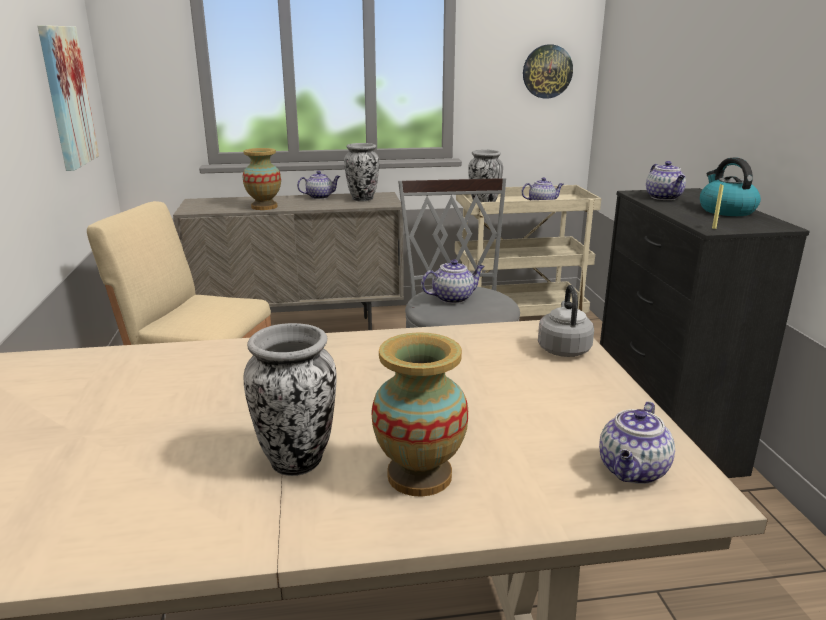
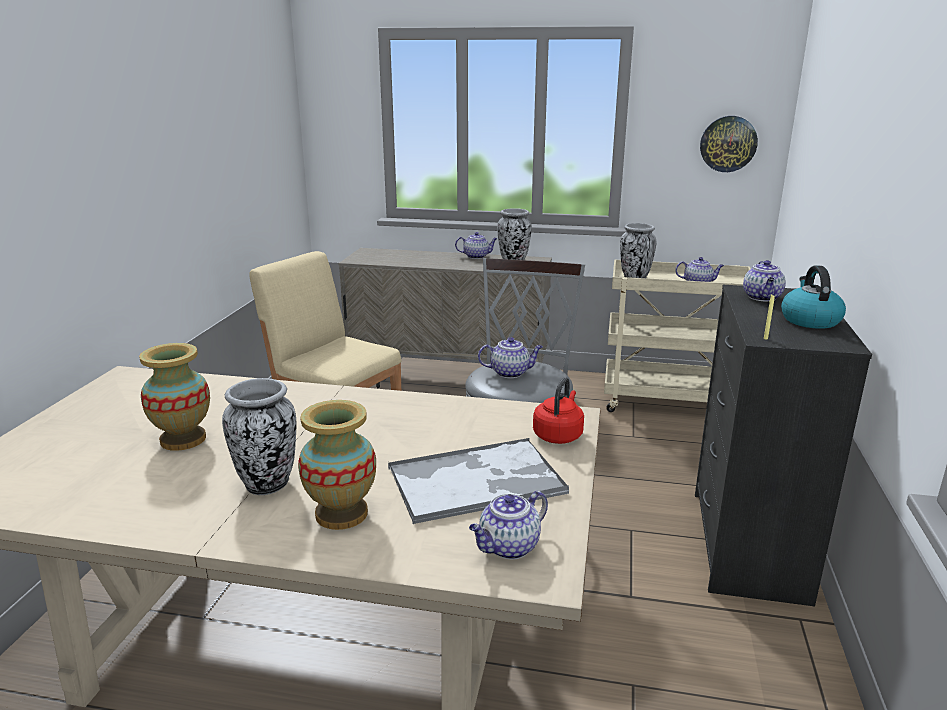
camera: 20 degrees right, 0 degrees up
(67, 97) = (260, 158): picture -> none
(264, 207) = (418, 262): vase -> vase (183, 440)
(531, 408) = (477, 481): none -> tray
(563, 348) = (558, 435): grey kettle -> red kettle

